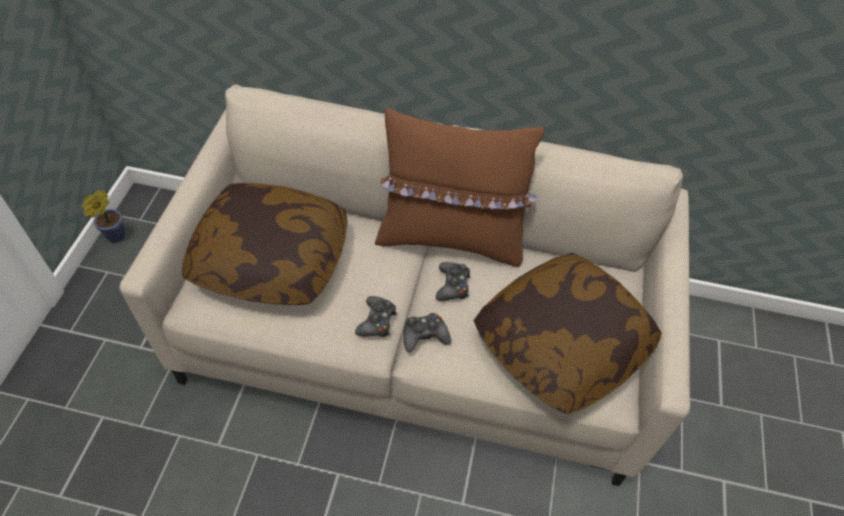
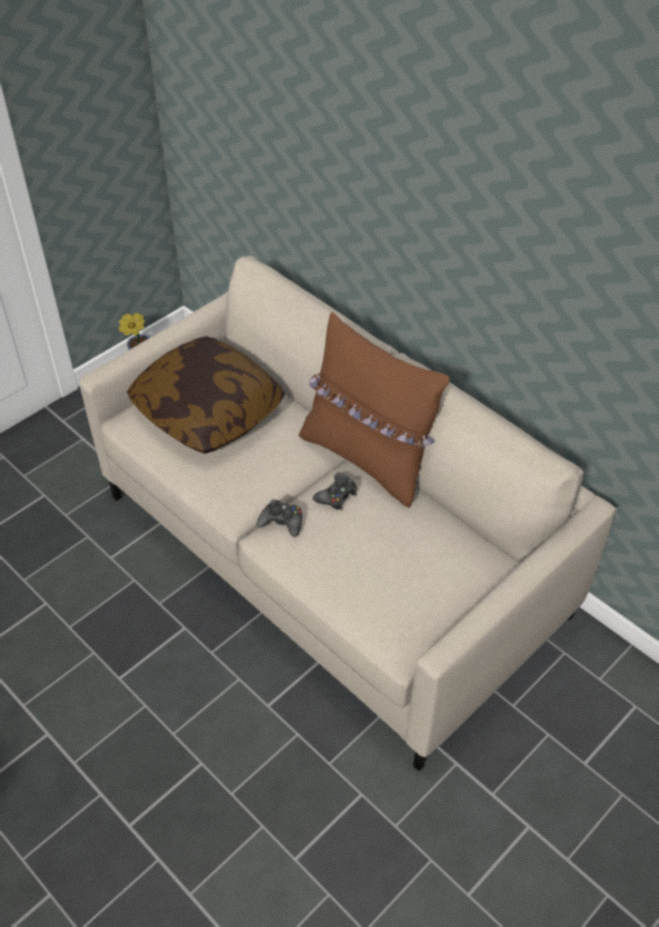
camera: 35 degrees right, 5 degrees down
(377, 321) = (253, 494): black game controller -> none
(561, 343) = (392, 583): pillow -> none

